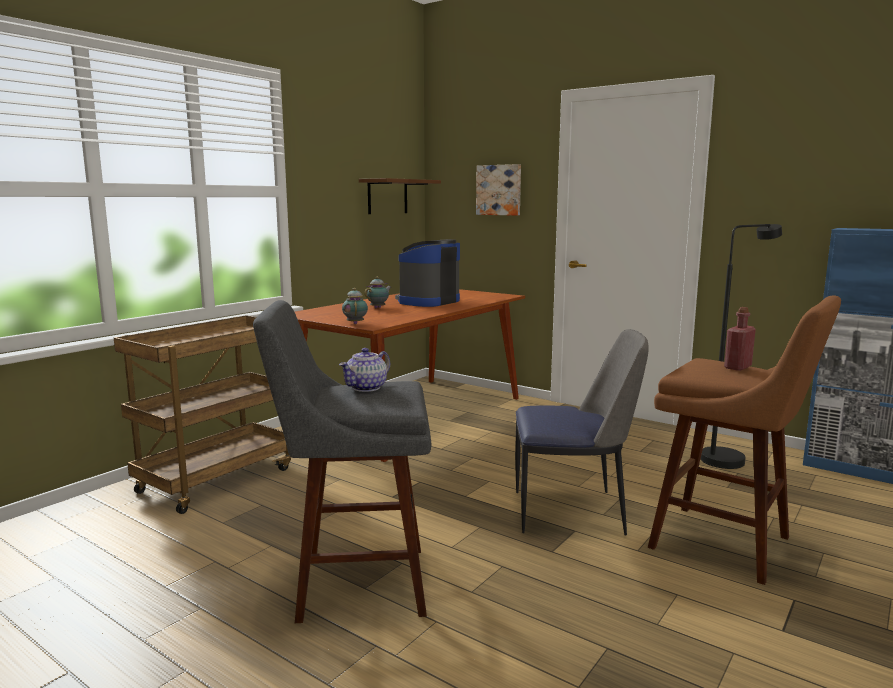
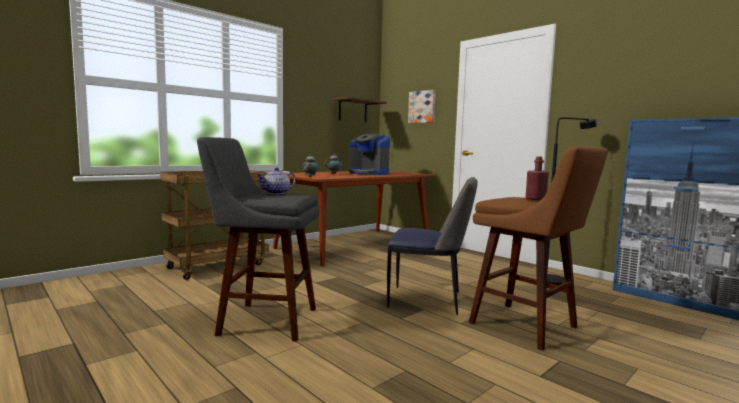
camera: 10 degrees right, 5 degrees down
(428, 301) = (368, 173): coffee machine -> coffee machine turned 105 degrees counterclockwise

